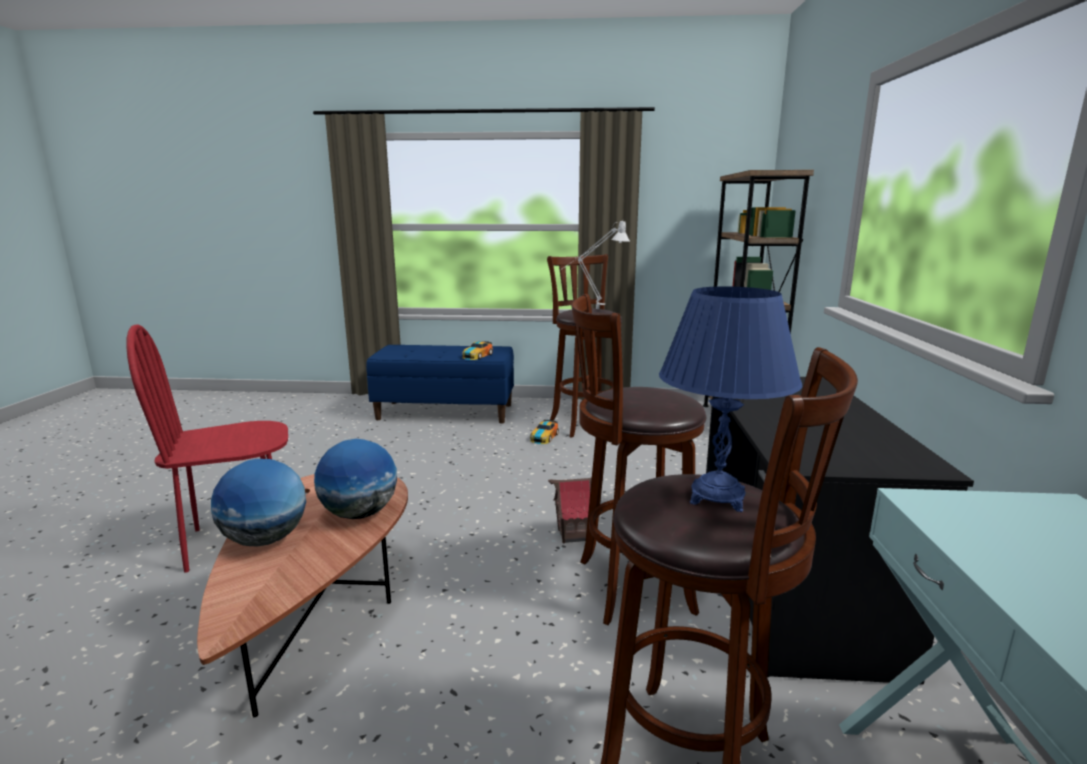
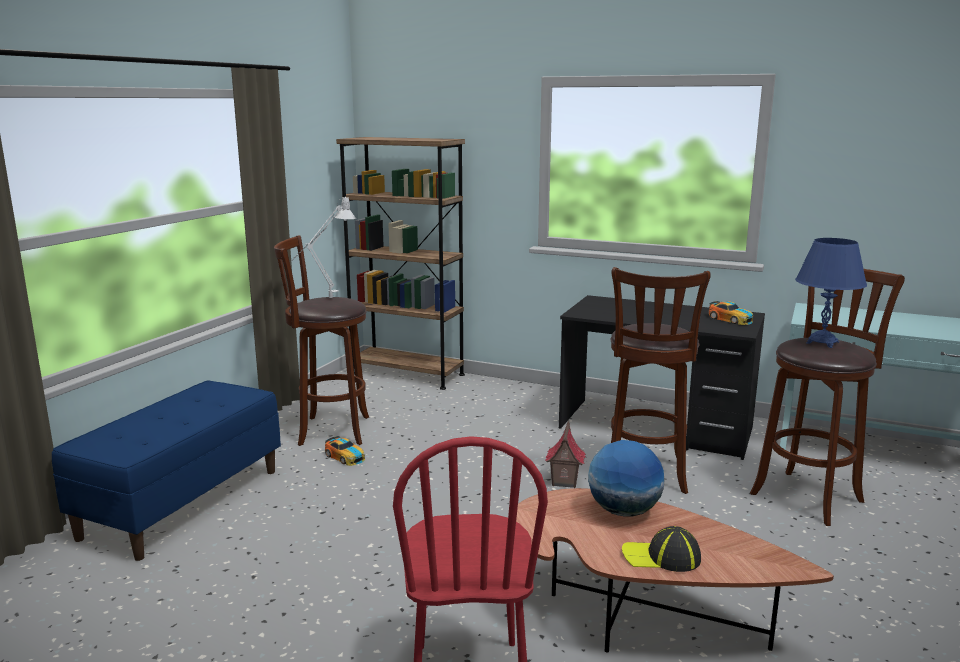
camera: 70 degrees left, 0 degrees up
(265, 540) = (661, 557): globe -> cap
(477, 356) = (226, 401): toy car -> toy car (730, 319)

